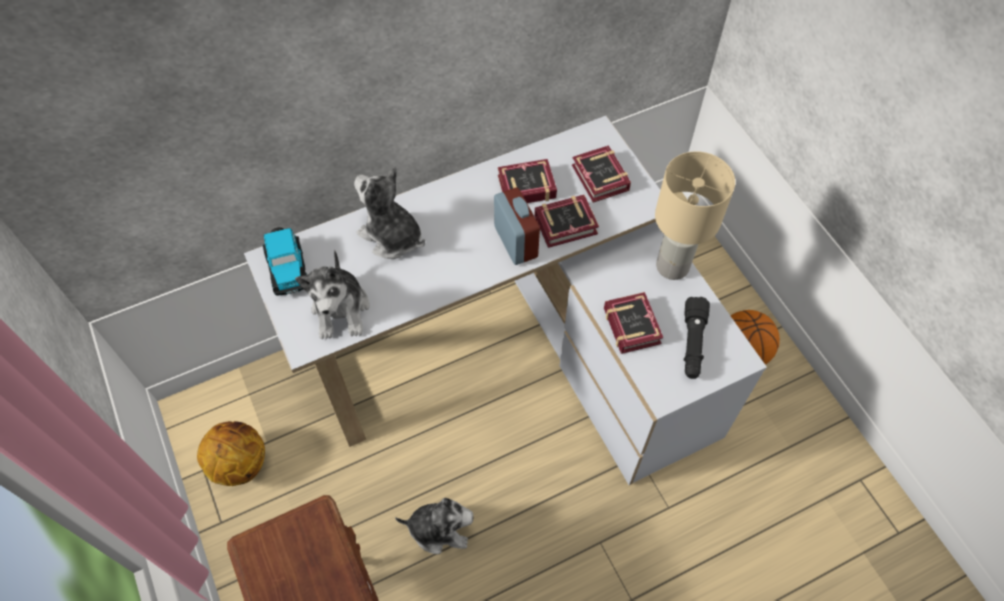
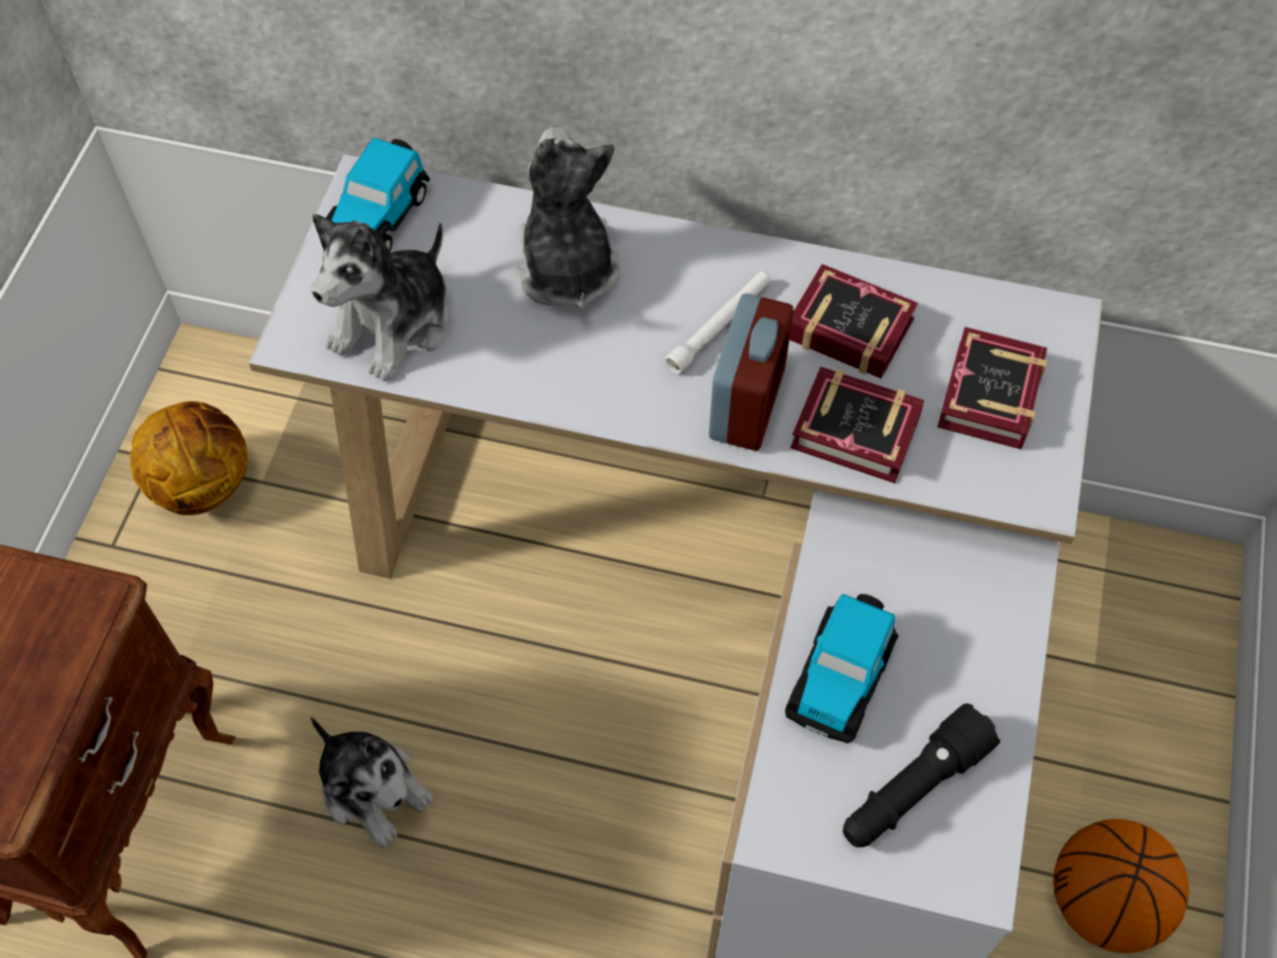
camera: 40 degrees right, 0 degrees up
(476, 219) = (719, 326): none -> white flashlight
(632, 323) = (840, 677): book -> toy car
(673, 267) = (1002, 637): beige table lamp -> none

